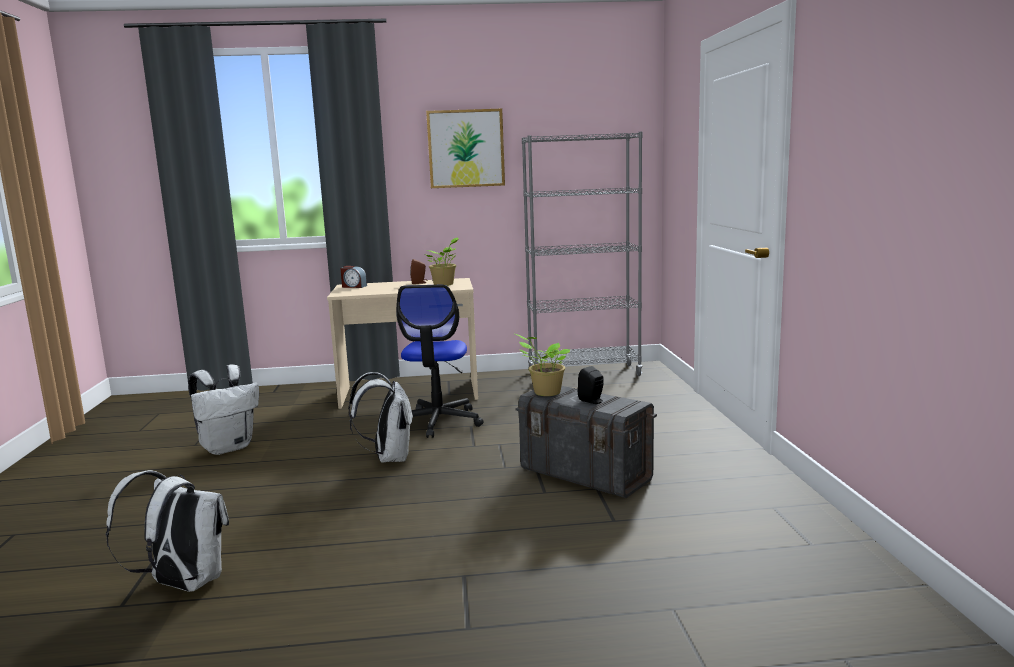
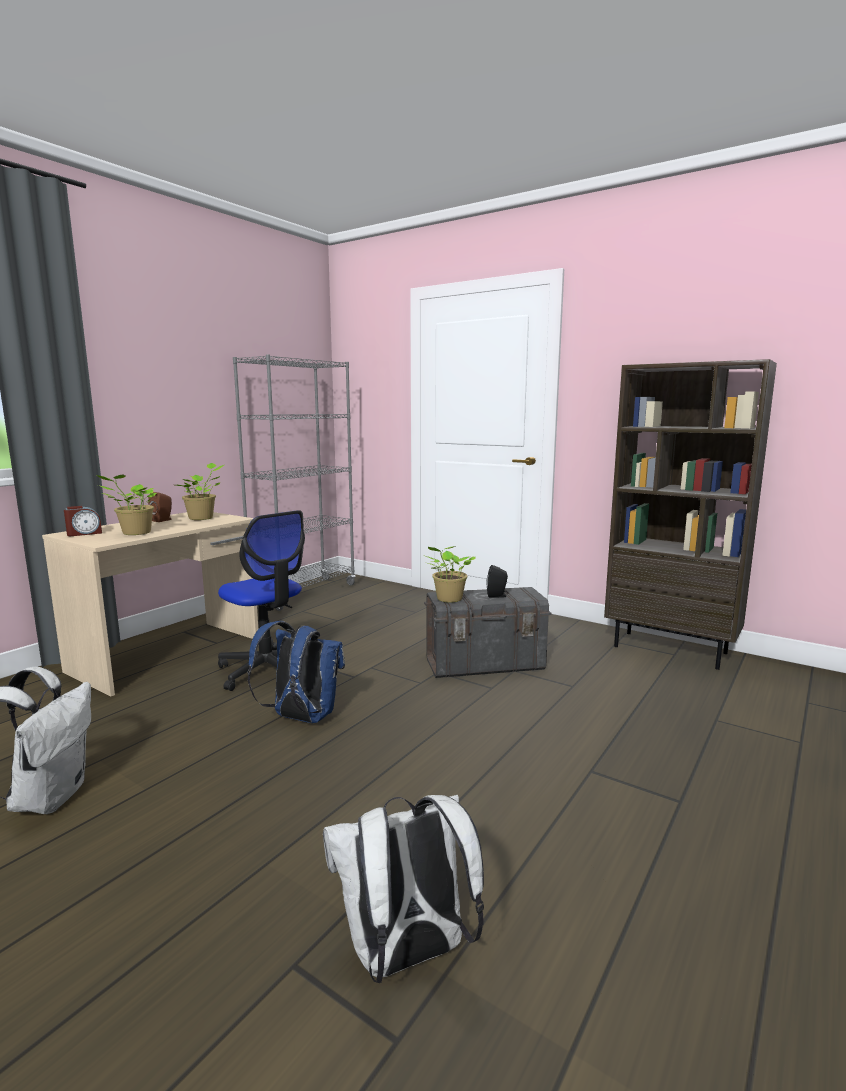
camera: 50 degrees left, 0 degrees up
(374, 290) = (134, 533): none -> potted plant
(389, 458) = (301, 718): white backpack -> blue backpack
(466, 148) = (173, 363): picture -> none
(822, 539) = (671, 649): none -> brown bookcase

